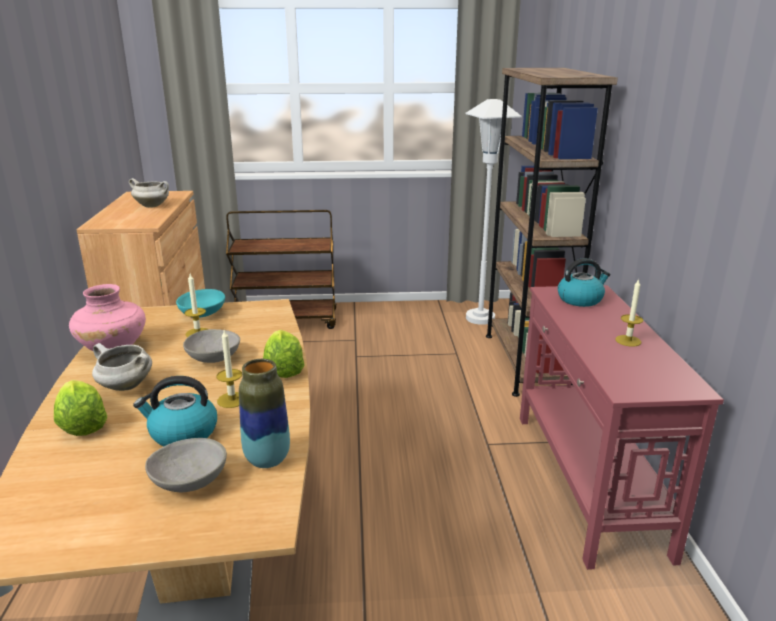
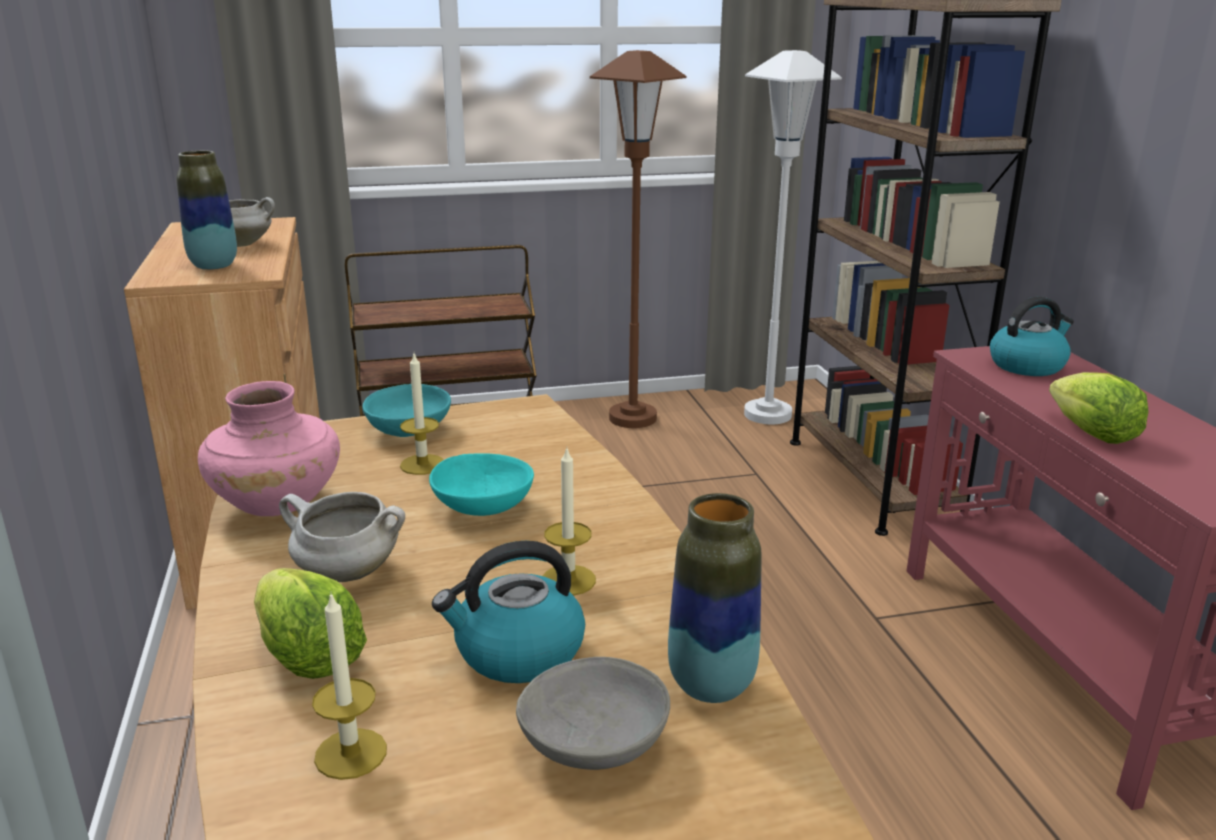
camera: 10 degrees left, 0 degrees up
(129, 218) = (214, 266): none -> vase
(213, 358) = (481, 508): grey bowl -> turquoise bowl
(283, 369) = (624, 516): lettuce -> lettuce (1091, 433)
(397, 315) = (633, 418): none -> brown floor lamp
(628, 341) = (1152, 425): candle -> candle (351, 753)

